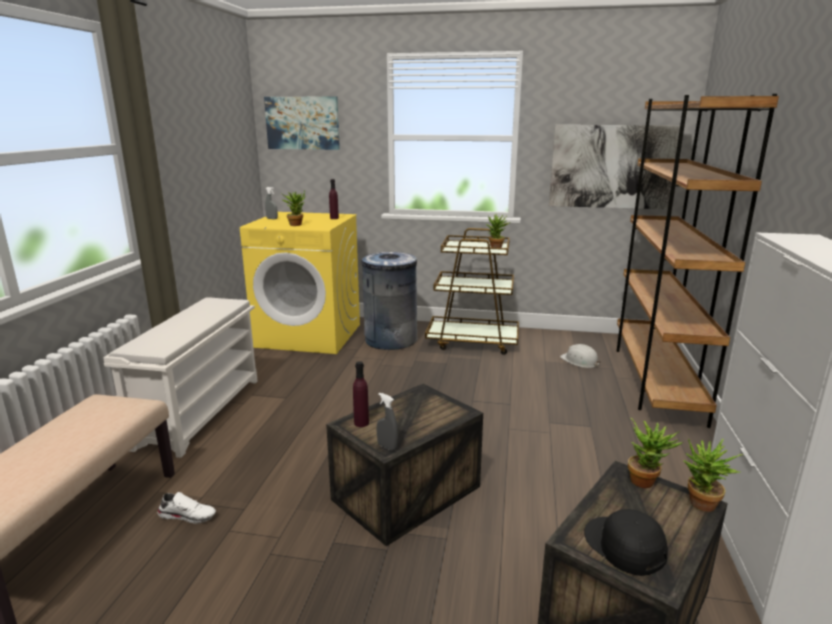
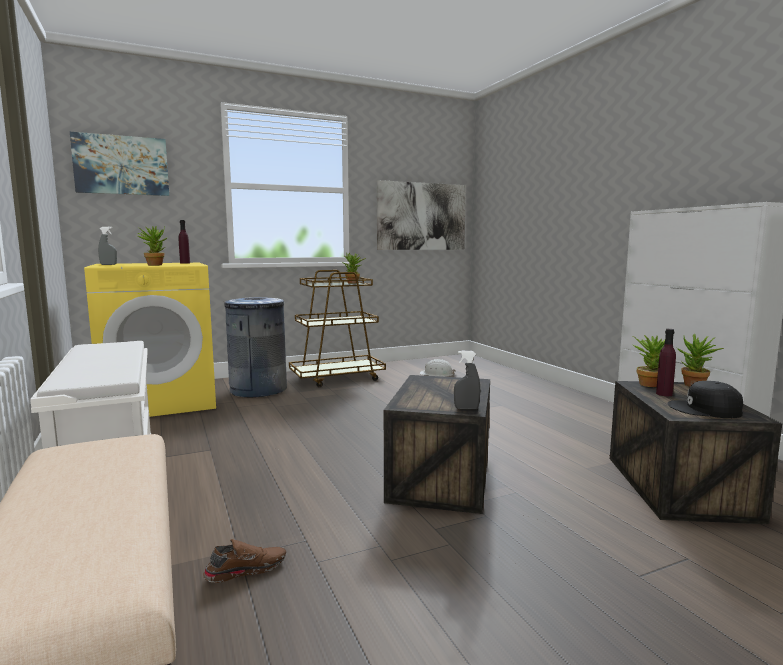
camera: 35 degrees left, 10 degrees down
(188, 515) = (246, 569): white shoe -> brown shoe
(361, 423) = (413, 402): purple bottle -> purple bottle (664, 394)
(655, 379) = (499, 374): brown bookcase -> none

